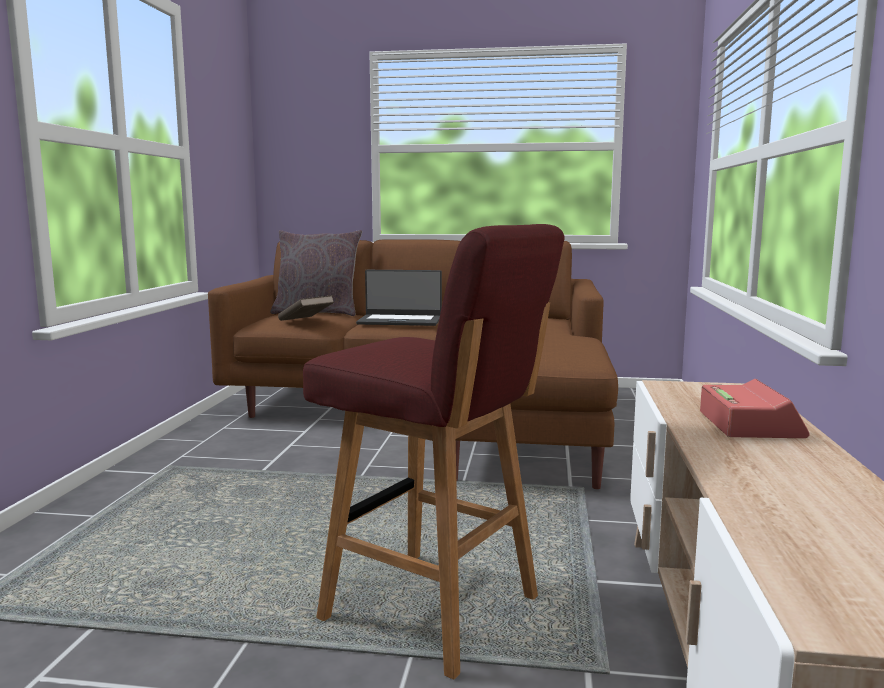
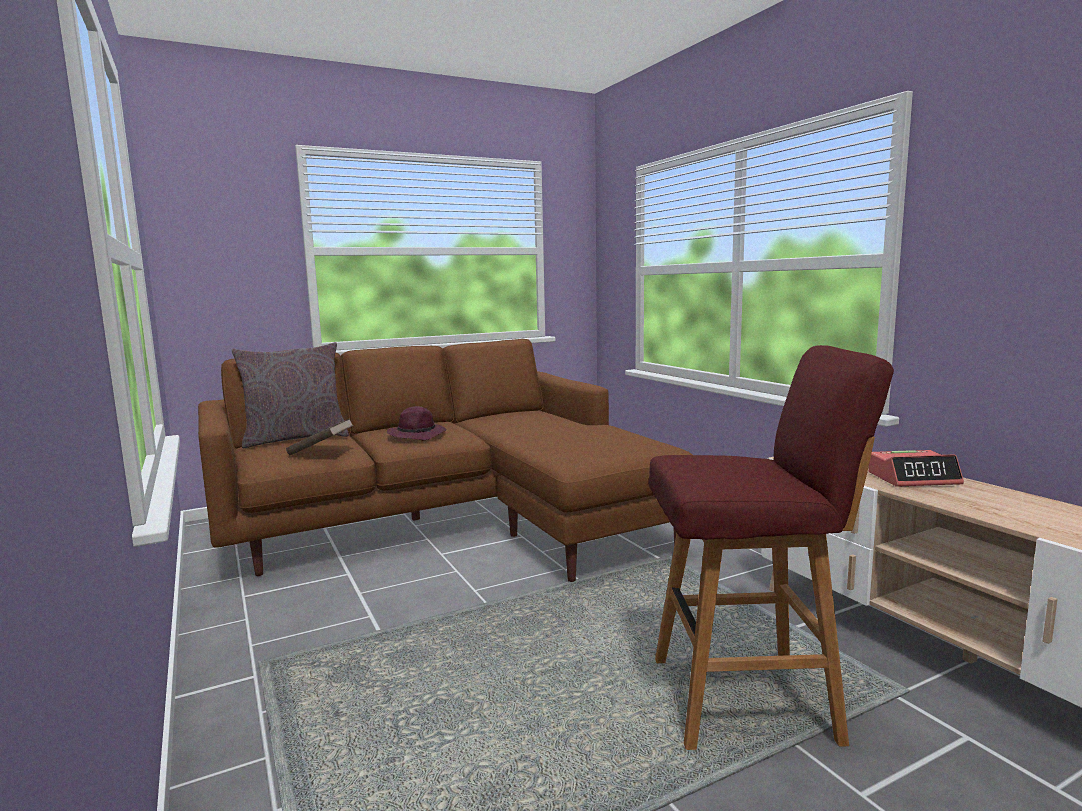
camera: 35 degrees left, 0 degrees up
(400, 321) = (418, 435): laptop -> purple hat
(749, 425) = (913, 478): alarm clock -> alarm clock turned 120 degrees clockwise

